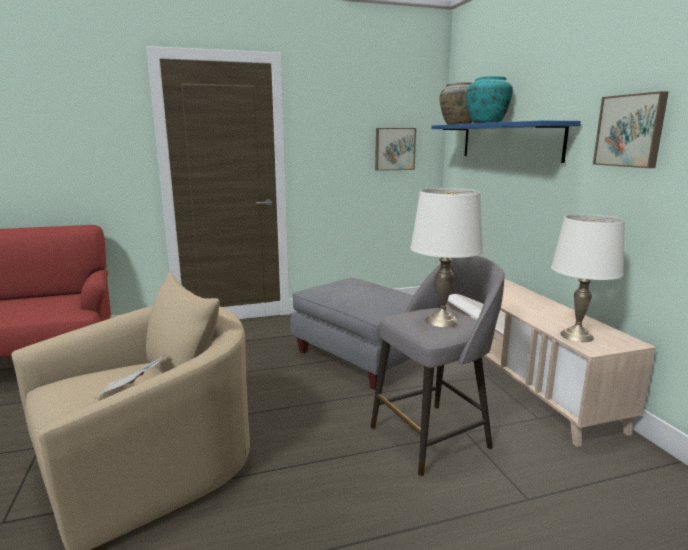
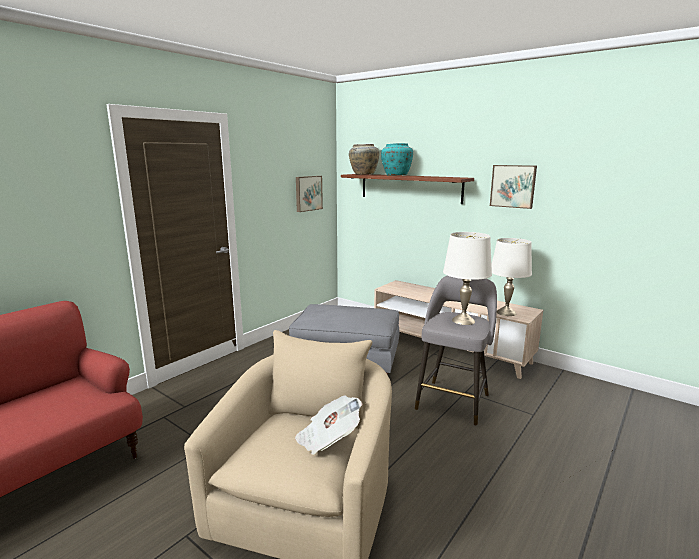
camera: 35 degrees left, 0 degrees up
(508, 141) = (409, 188): blue shelf -> brown shelf

